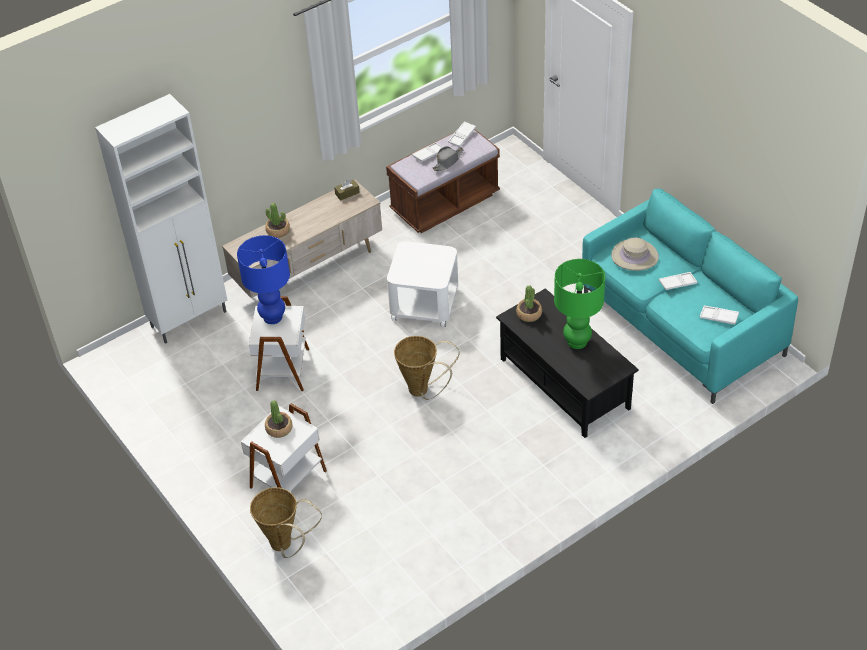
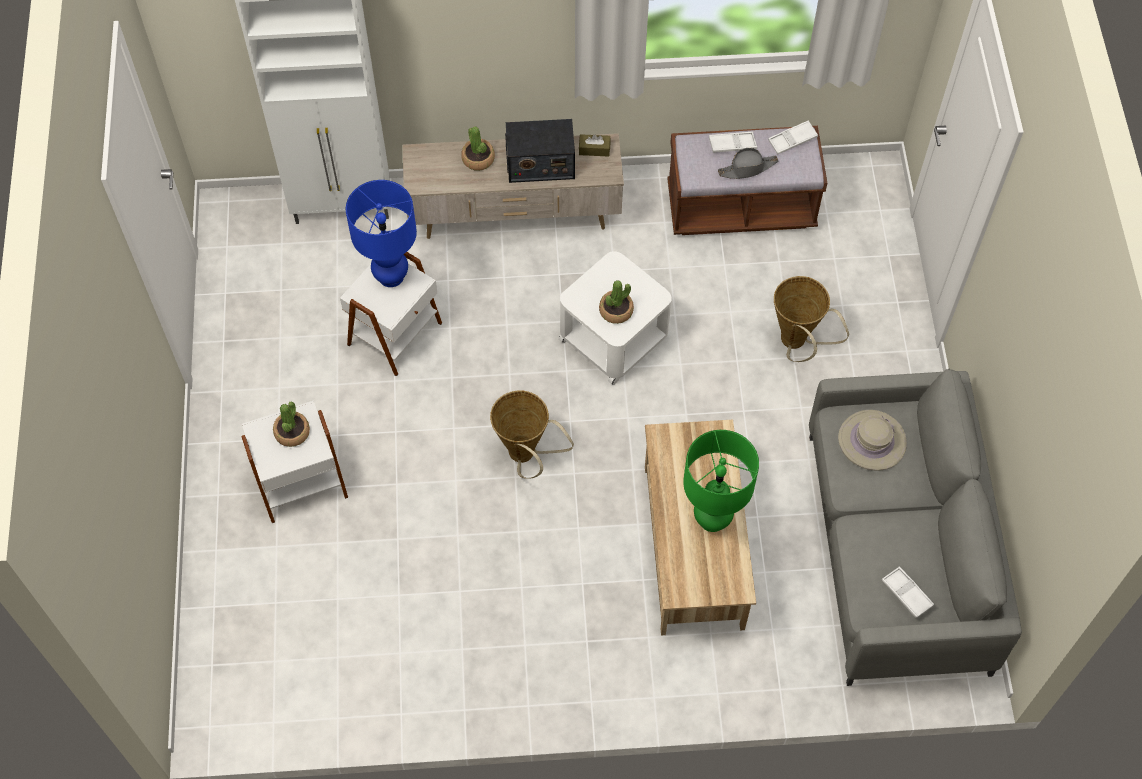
camera: 30 degrees right, 15 degrees up
(285, 545) = (239, 565): basket -> basket (796, 344)
(319, 215) = (540, 163): none -> radio
(529, 314) = (685, 445): potted plant -> potted plant (616, 311)
(565, 383) = (694, 547): black coffee table -> beige coffee table
(677, 283) = (894, 512): white tray -> none
(681, 326) = (896, 552): turquoise sofa -> grey sofa

